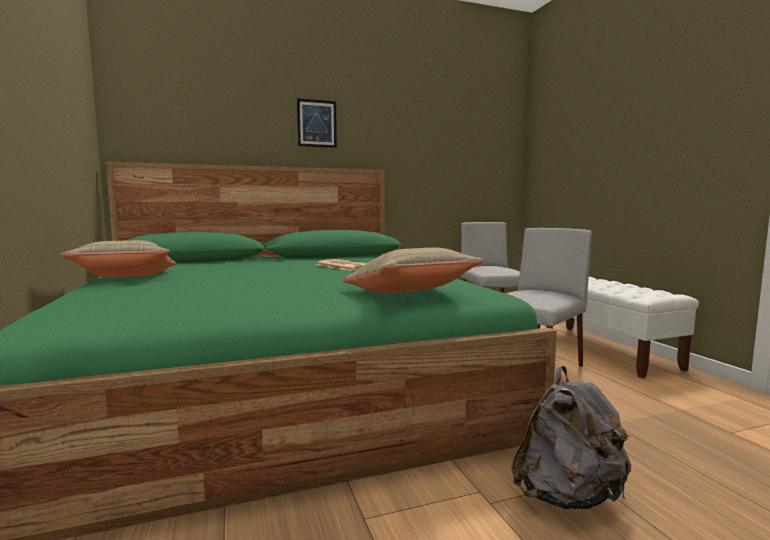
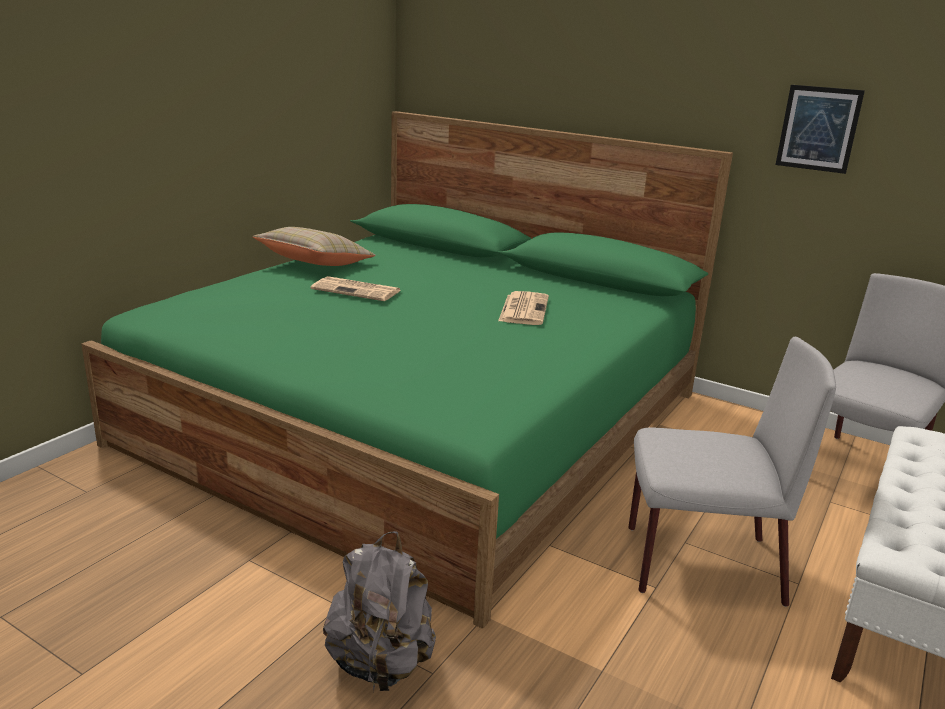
camera: 50 degrees right, 15 degrees up
(222, 276) = (357, 290): none -> newspaper
(317, 123) = (640, 65): picture -> picture (818, 129)
(409, 293) = (407, 383): beige pillow -> none

